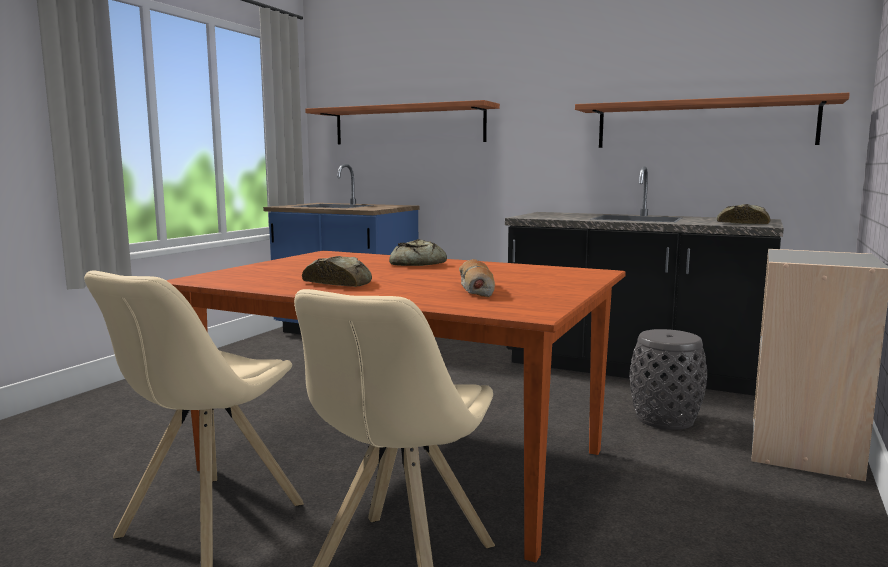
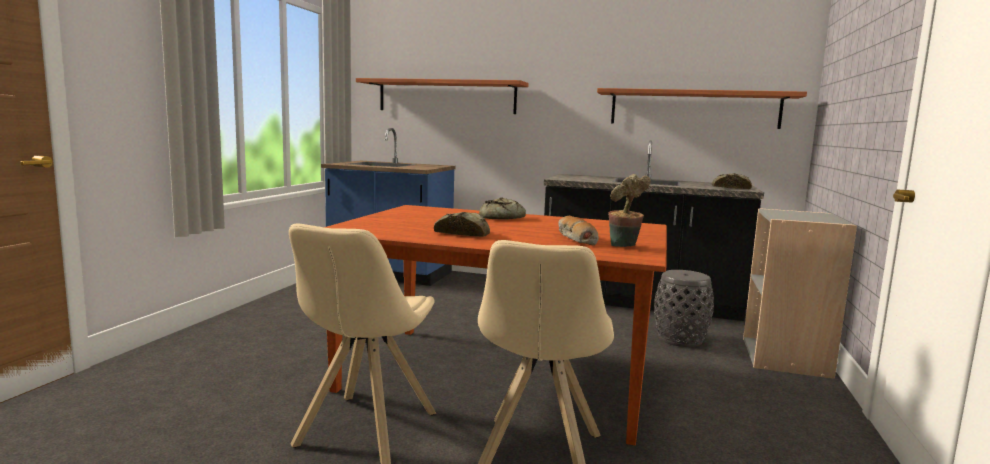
camera: 10 degrees left, 0 degrees up
(528, 299) = (624, 247): none -> potted plant

